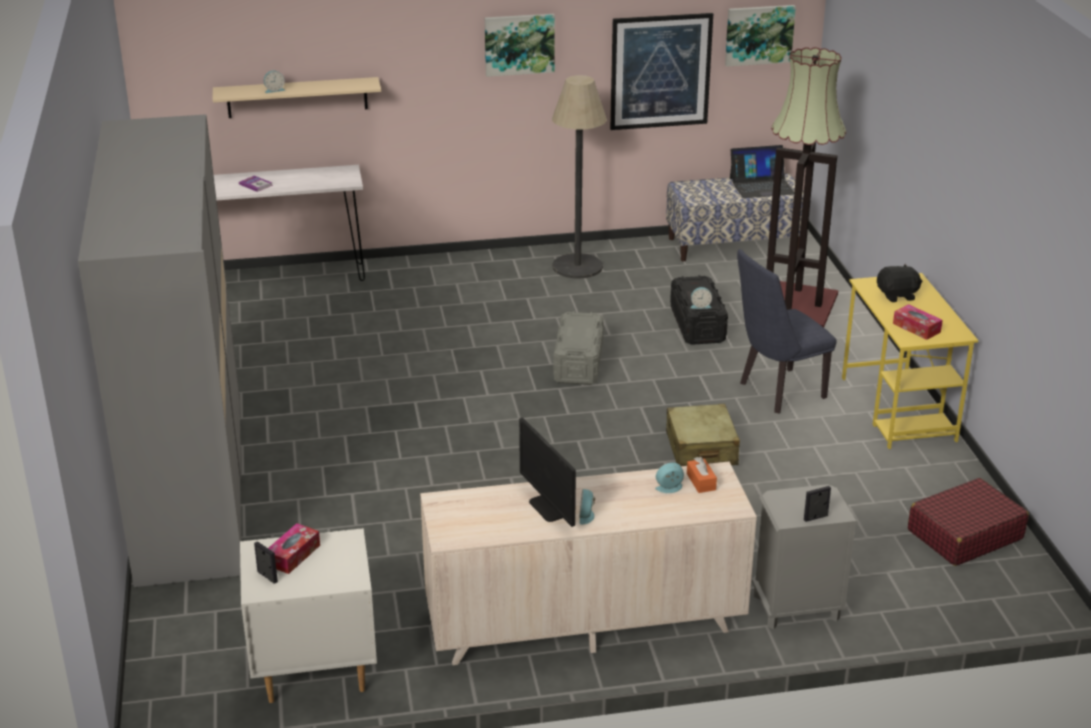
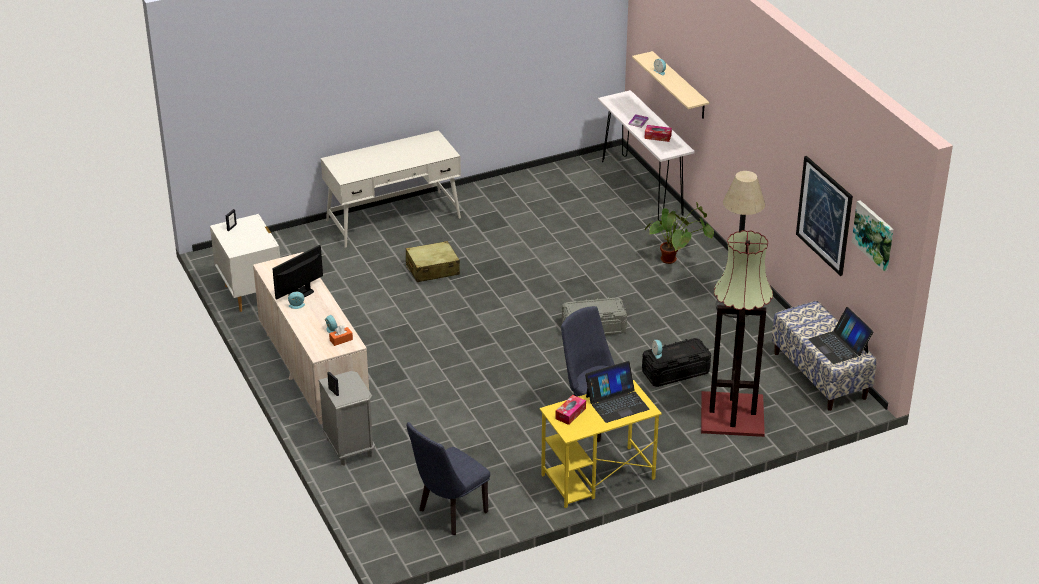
camera: 75 degrees right, 5 degrees up
(191, 487) = (394, 219): grey wardrobe -> white desk
(293, 555) = (250, 230): tissue box -> tissue box (657, 137)
(459, 284) = (676, 260): none -> potted plant
(519, 44) = (765, 134): picture -> none
(701, 449) = (507, 393): beige suitcase -> beige suitcase (432, 269)
(897, 295) = (617, 402): black plush toy -> laptop
(964, 534) = (449, 514): red suitcase -> blue chair

